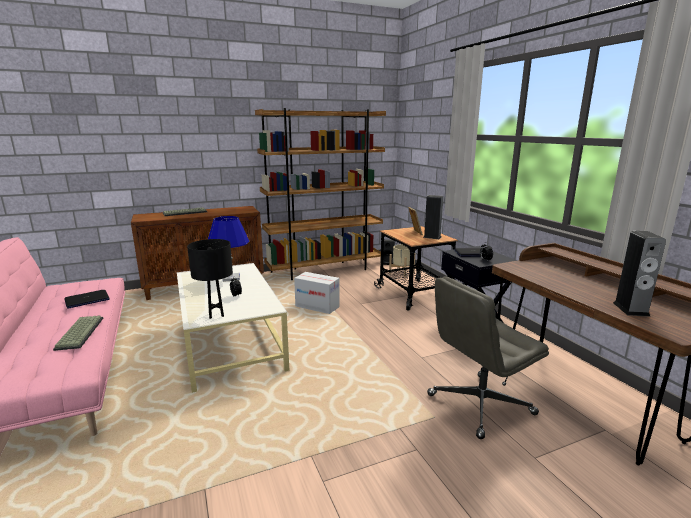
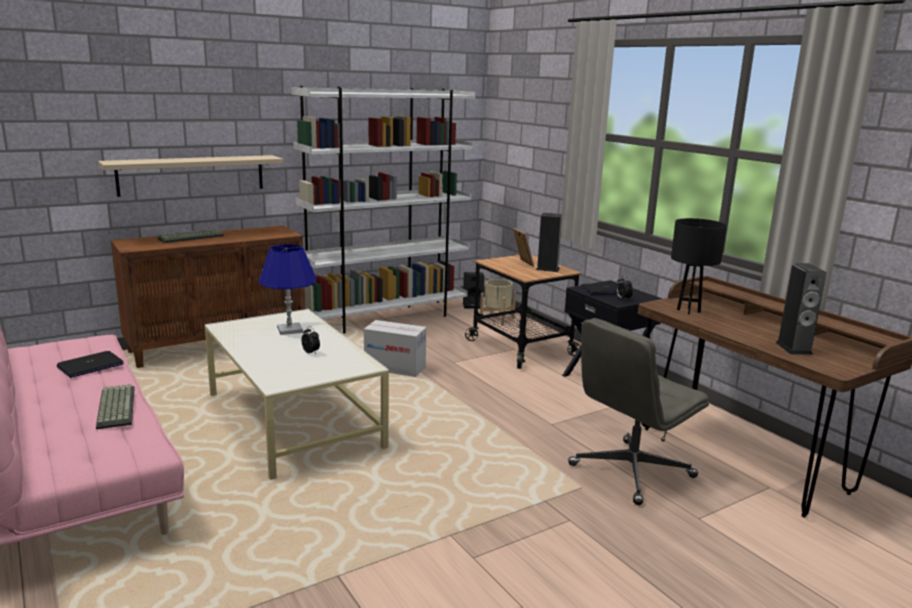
camera: 10 degrees left, 0 degrees up
(187, 171) = (192, 175): none -> beige shelf
(216, 314) = (299, 376): black table lamp -> black table lamp (688, 311)
(324, 270) = (386, 318): brown bookcase -> white bookcase

